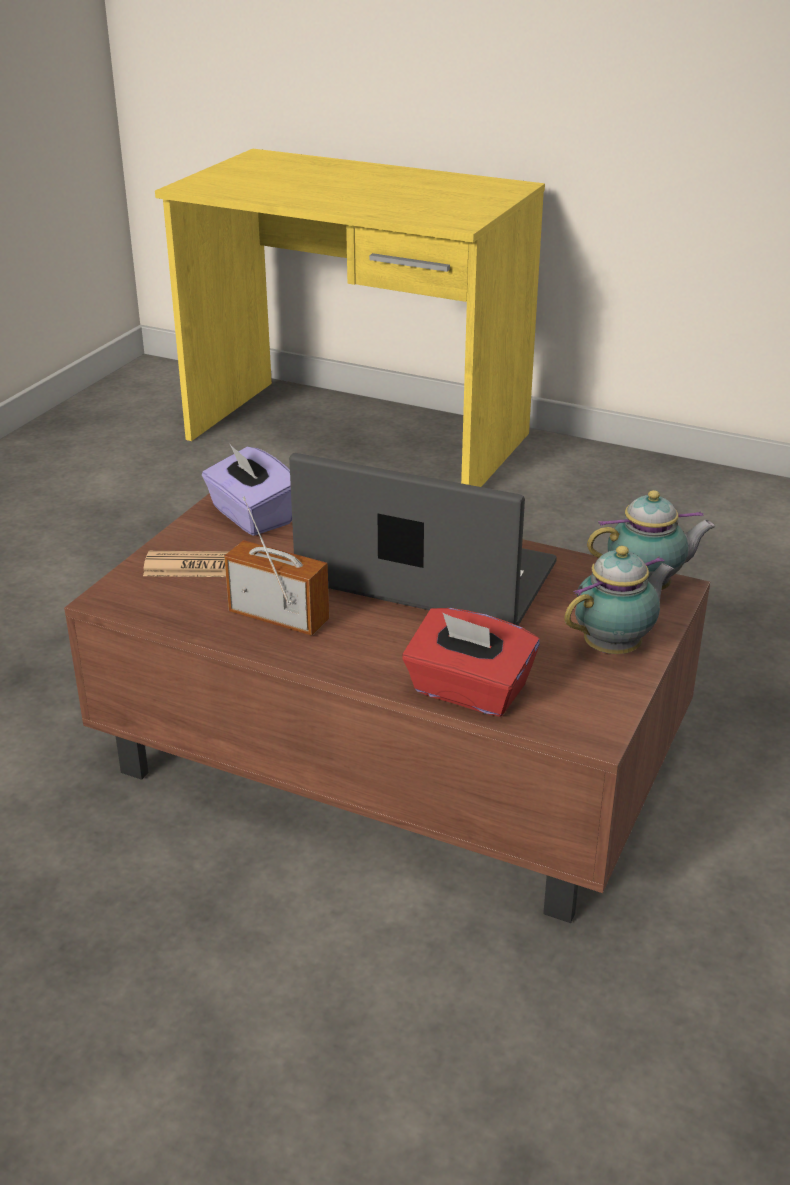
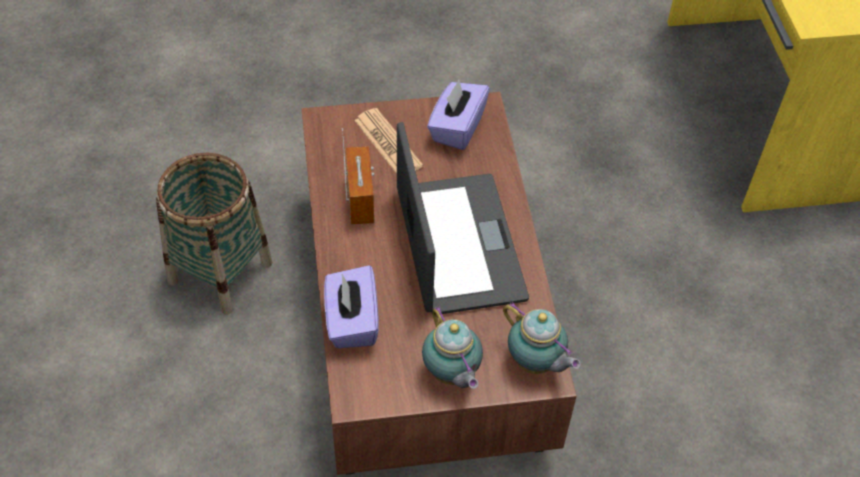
camera: 55 degrees right, 20 degrees up
(121, 915) = (220, 272): none -> basket
(468, 691) = (351, 322): red tissue box -> purple tissue box
(615, 648) = (451, 374): teapot -> teapot turned 45 degrees clockwise

